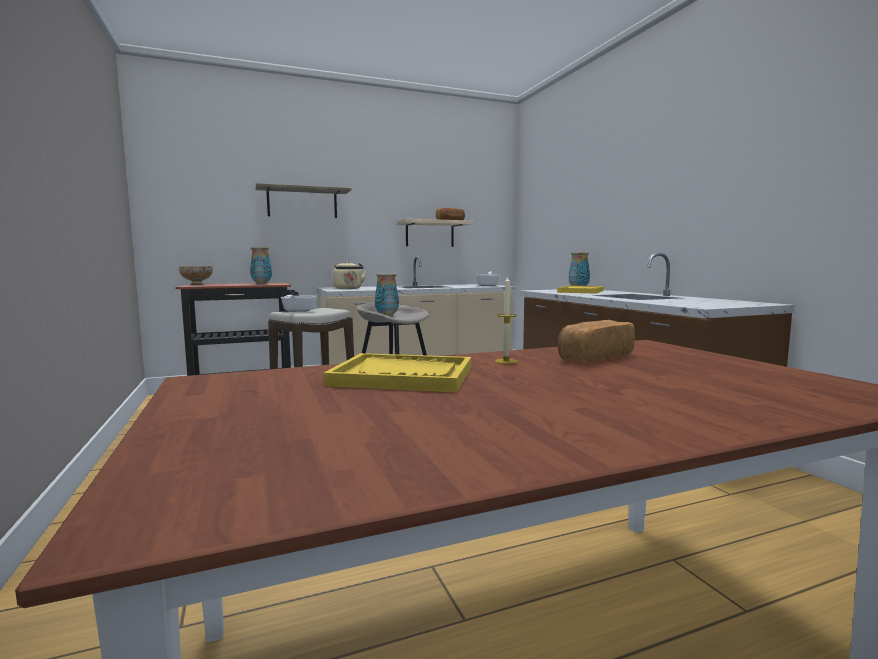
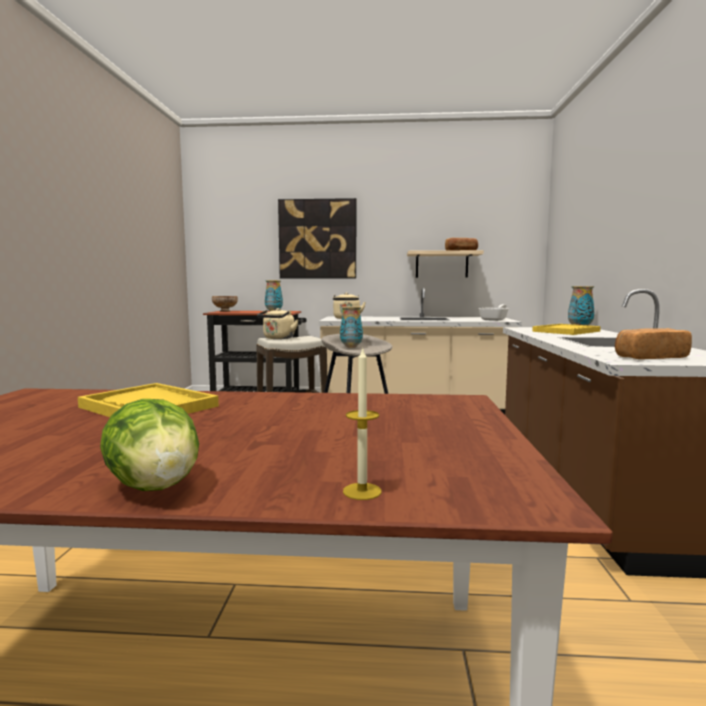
camera: 25 degrees right, 0 degrees up
(297, 311) = (278, 338): frying pan -> beige kettle
(302, 203) = (317, 239): shelf -> picture
(506, 361) = (267, 403): candle -> candle (362, 491)
(594, 358) = (355, 409): bread -> bread (650, 357)
(656, 430) = (155, 486): none -> lettuce

